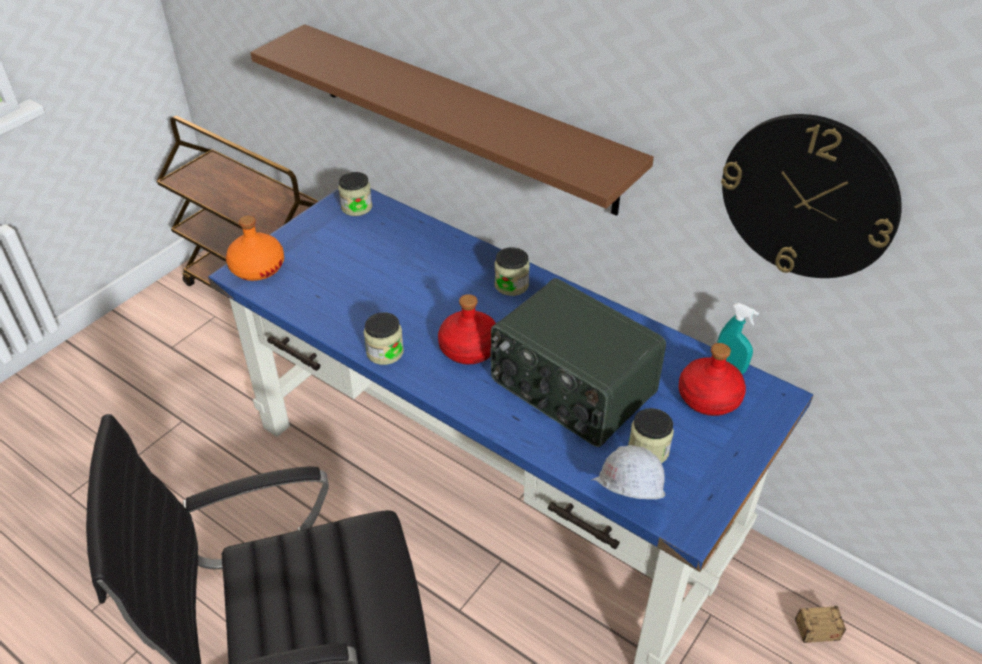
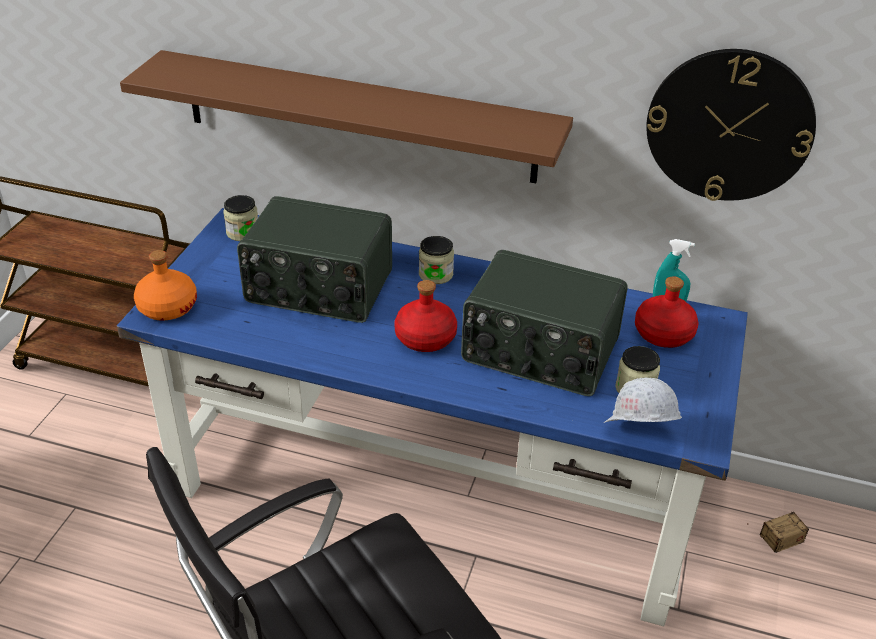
camera: 20 degrees left, 5 degrees down
(385, 352) = (344, 358): jar -> none
(396, 277) = (318, 288): none -> radio

